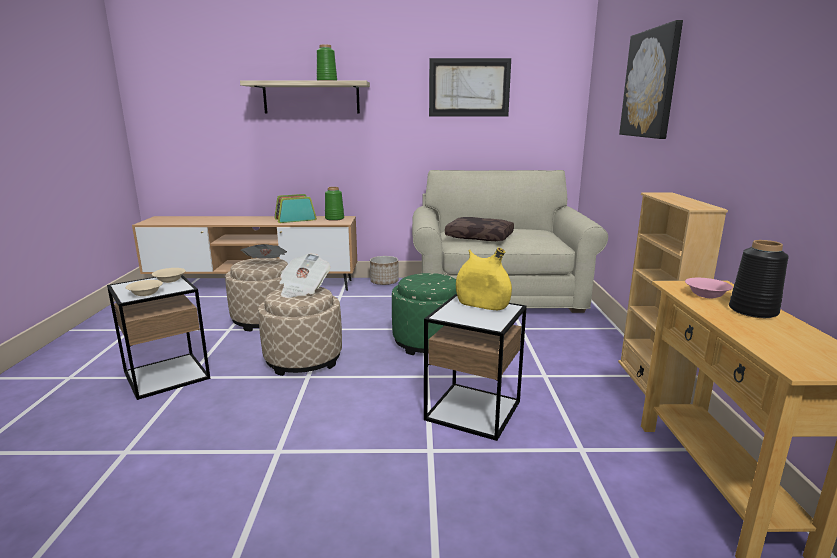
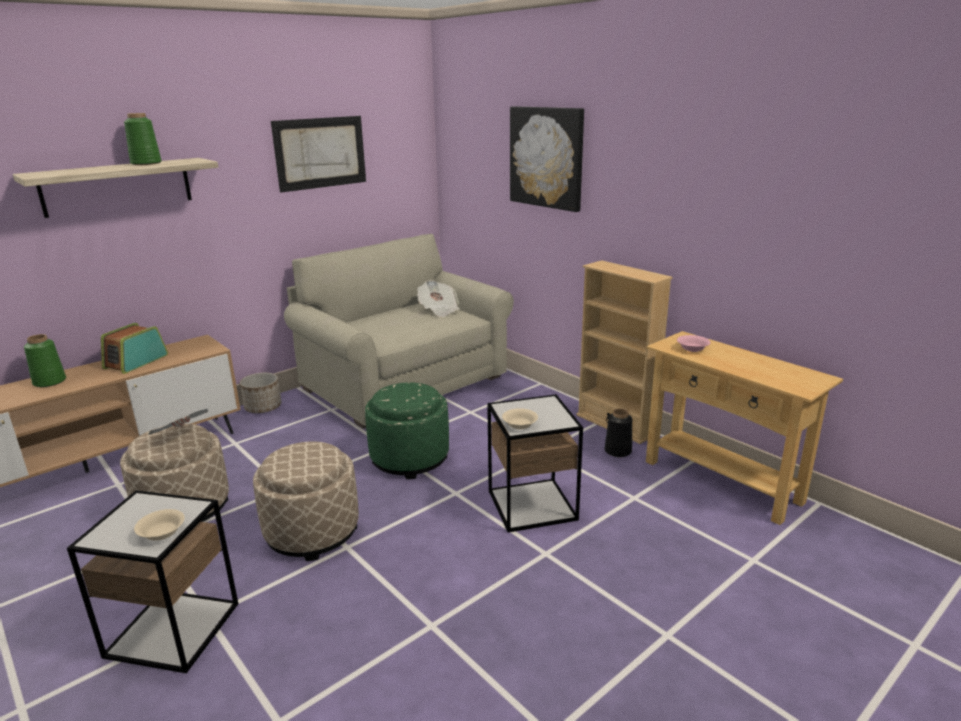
camera: 40 degrees left, 5 degrees up
(170, 280) = (150, 504): beige bowl -> beige bowl (519, 425)
(303, 289) = (299, 452): newspaper -> newspaper (438, 310)
(335, 218) = (190, 346): green vase -> green vase (50, 381)
(480, 237) = (393, 327): brown pillow -> none
(482, 305) = (527, 406): yellow vase -> none
(752, 311) = (731, 354): black vase -> black vase (617, 451)

